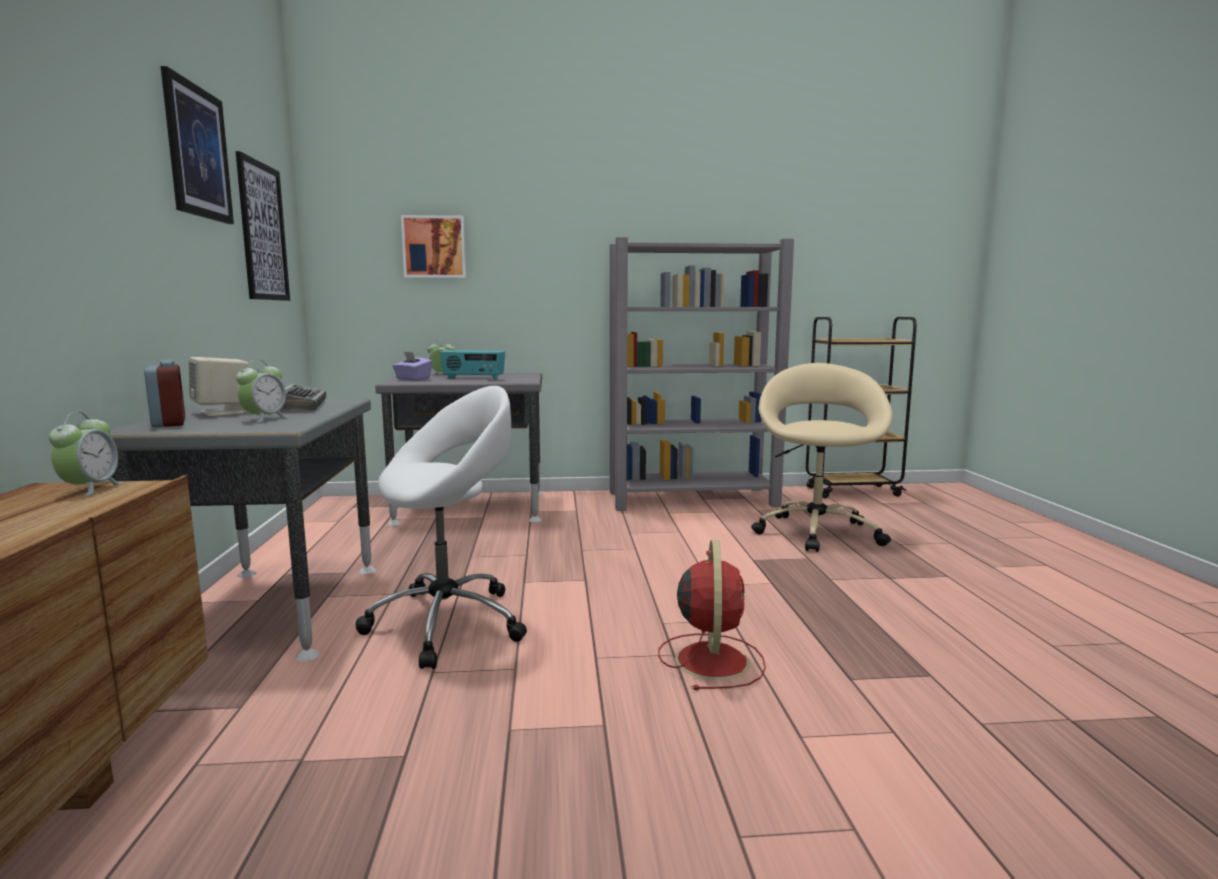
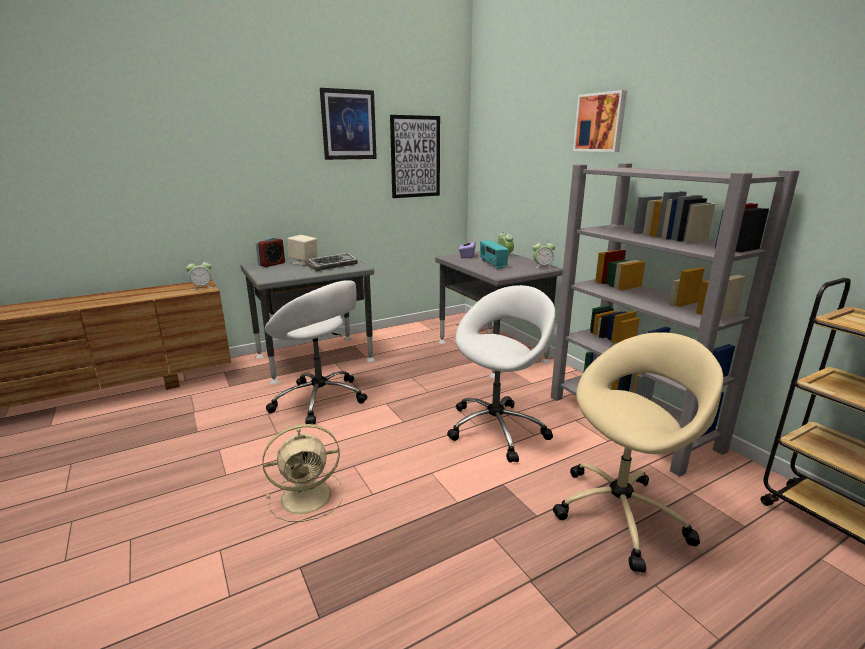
camera: 65 degrees right, 10 degrees up
(264, 419) = (290, 271): alarm clock -> alarm clock (542, 266)
(434, 247) = (521, 161): picture -> picture (600, 122)
(652, 541) = (498, 428): none -> white office chair
(711, 659) = (308, 496): red fan -> beige fan

